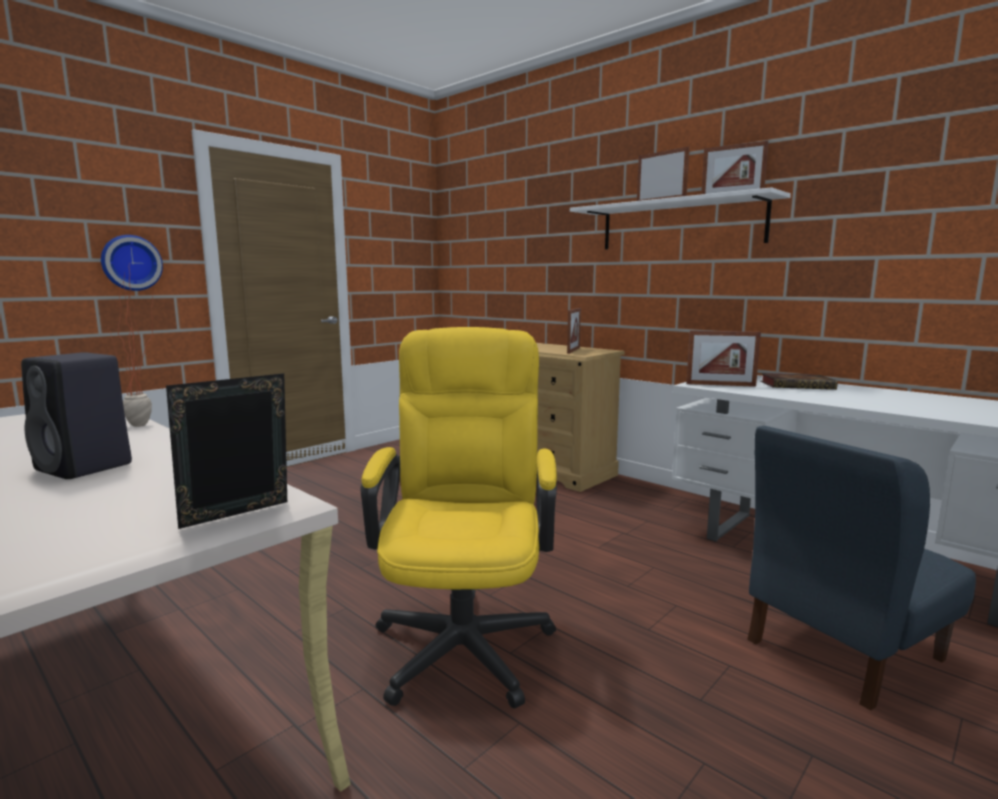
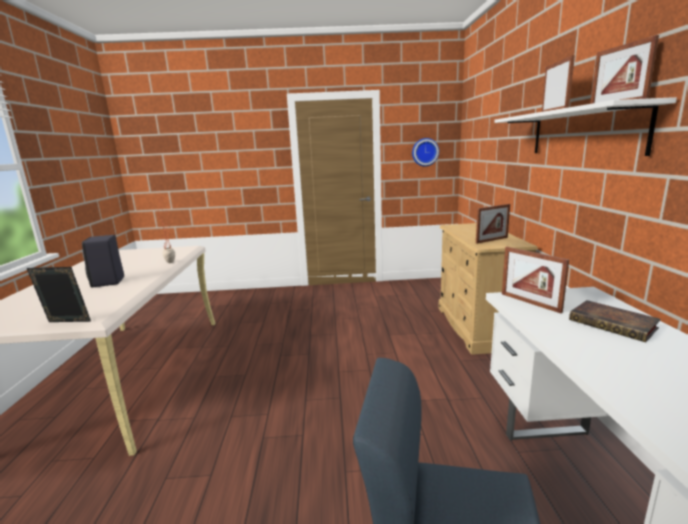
camera: 45 degrees right, 5 degrees up
(131, 263) = (256, 170): wall clock -> wall clock (425, 152)
(465, 635) = (261, 416): yellow office chair -> none

